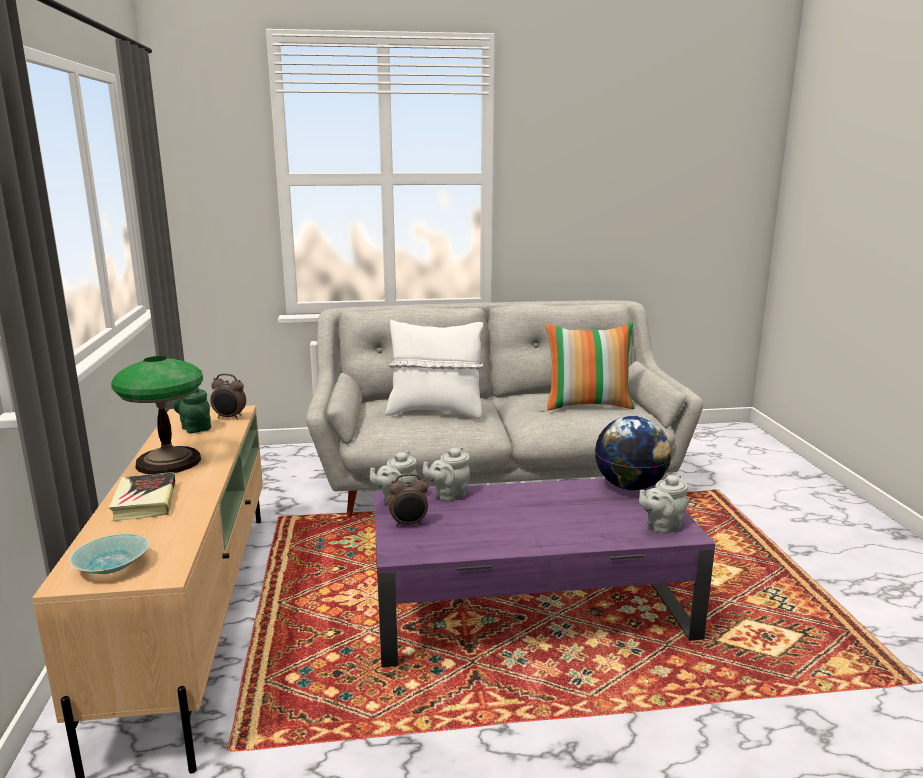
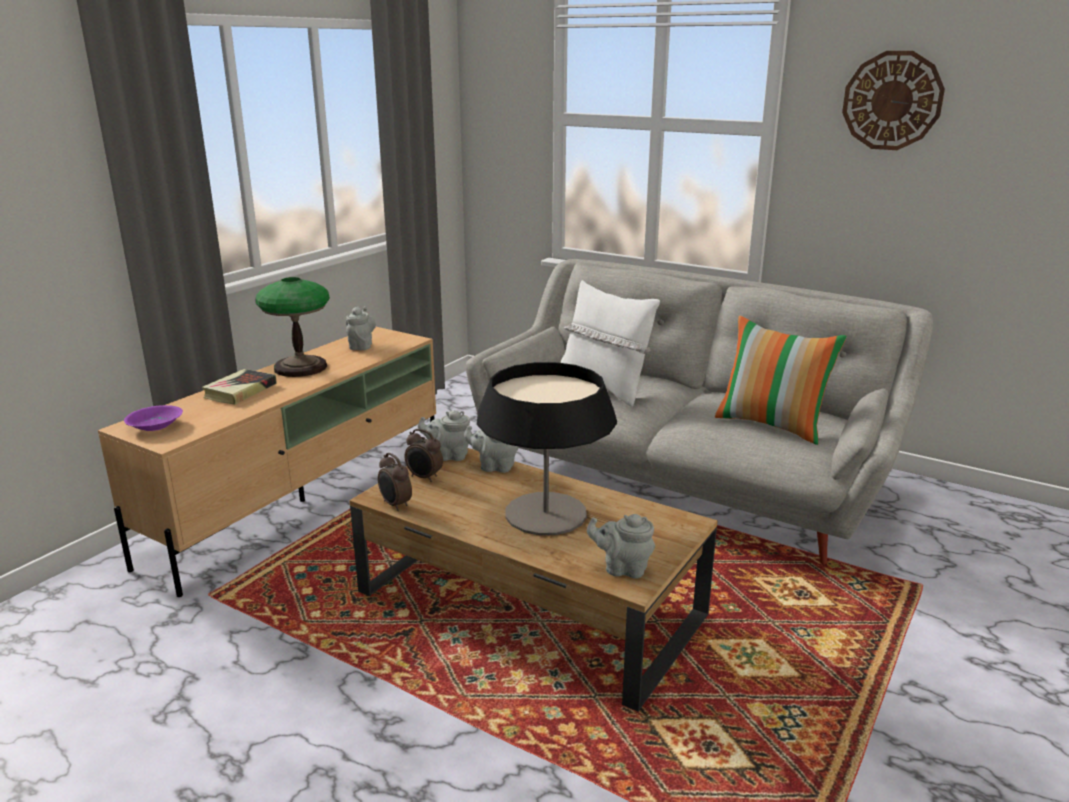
camera: 40 degrees right, 5 degrees up
(110, 567) = (154, 427): turquoise bowl -> purple bowl
(195, 427) = (361, 345): green teapot -> grey teapot
(230, 418) = (396, 344): alarm clock -> alarm clock (395, 505)
(531, 606) = (531, 604): purple coffee table -> brown coffee table
(548, 513) = (545, 513): none -> table lamp
(577, 152) = (892, 101): none -> wall clock
(630, 487) = (668, 521): globe -> none

